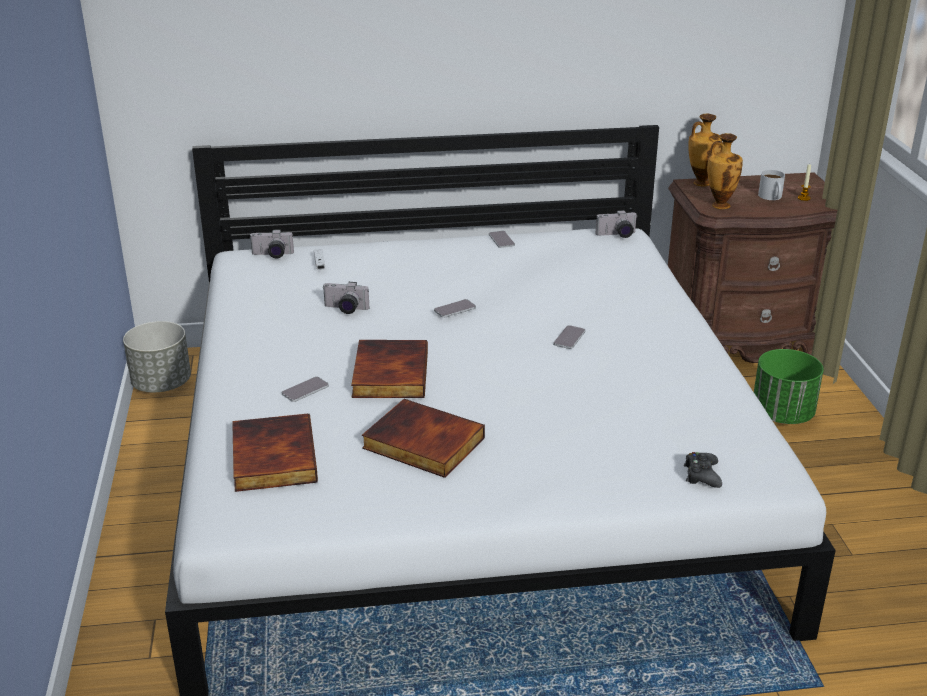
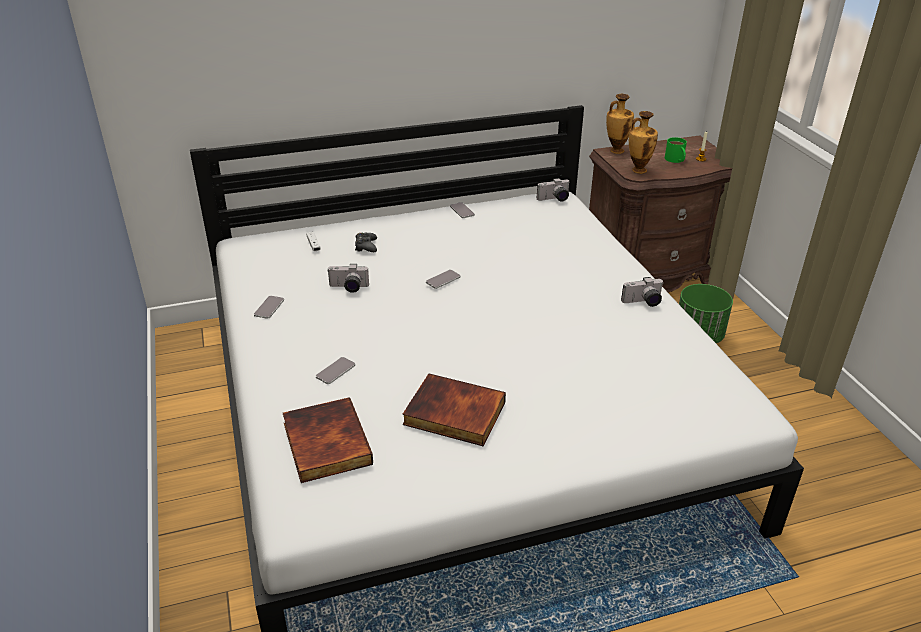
camera: 10 degrees left, 5 degrees up
(162, 384) = (181, 358): grey planter -> none
(272, 255) = (269, 240): camera -> camera (643, 302)
(388, 373) = (404, 347): book -> none
(569, 338) = (546, 298): phone -> phone (269, 307)
(702, 475) = (695, 419): black game controller -> black game controller (366, 246)
(771, 197) = (676, 160): white mug -> green mug

